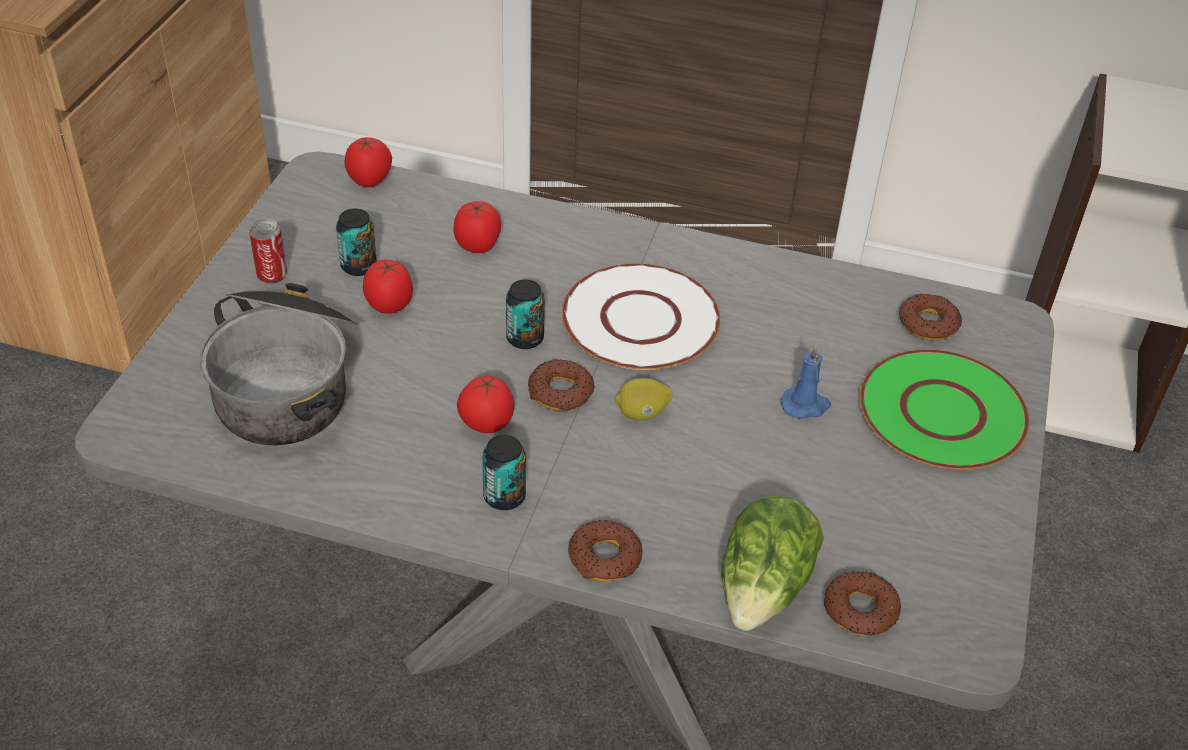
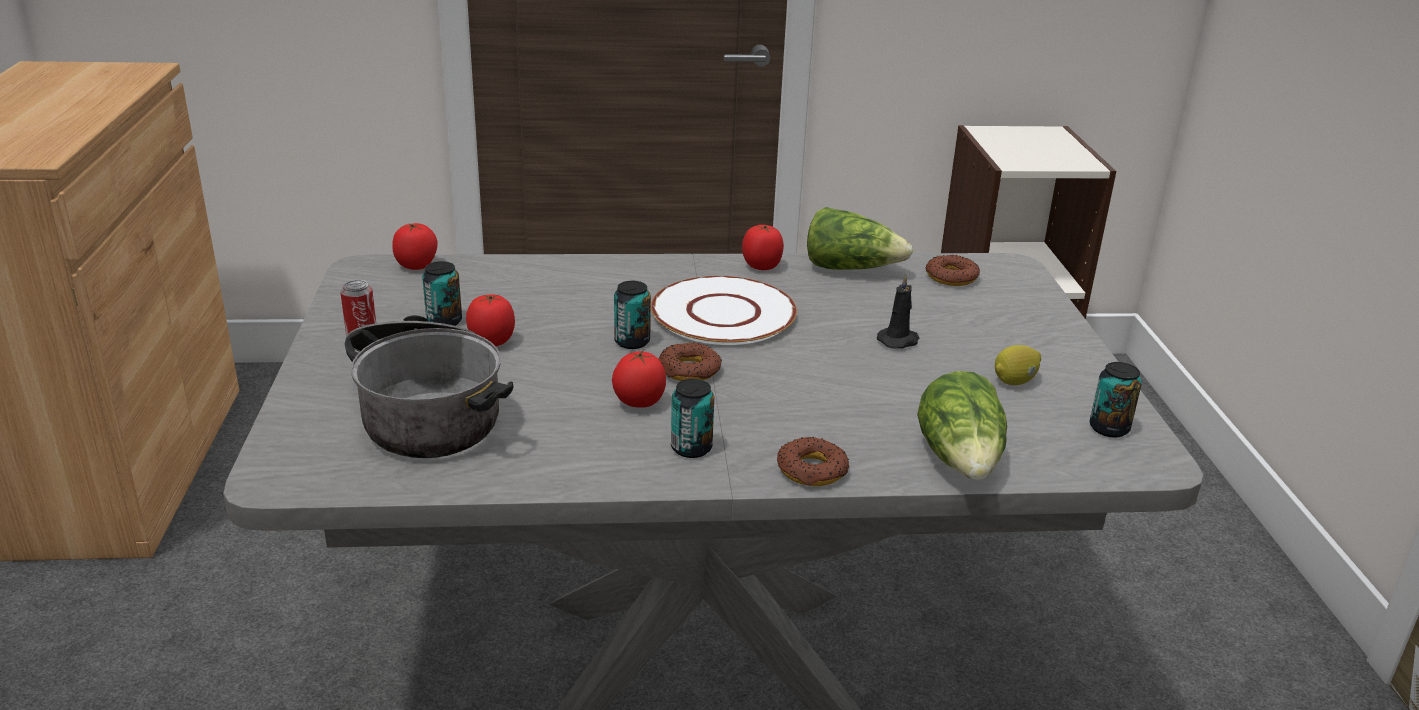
camera: 20 degrees left, 15 degrees down
(478, 245) = (546, 291): tomato -> tomato (762, 266)
(642, 414) = (770, 371): lemon -> lemon (1015, 381)
(805, 405) = (899, 341): blue candle -> black candle
(820, 284) = (851, 268): none -> lettuce
(860, 609) = (1047, 457): donut -> none
(941, 413) = (1005, 326): green plate -> none
(956, 590) = (1109, 428): none -> can

